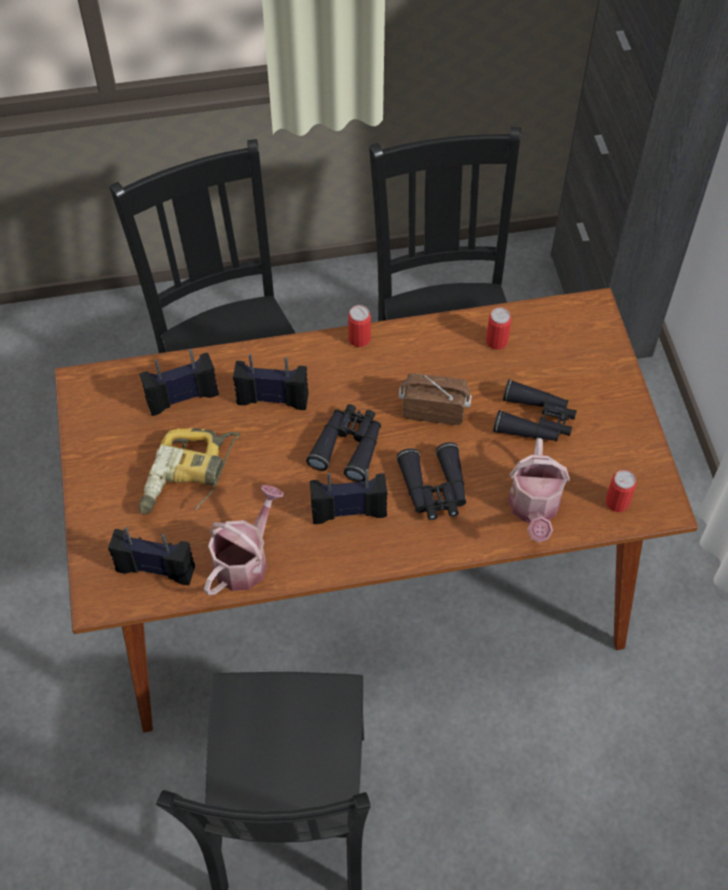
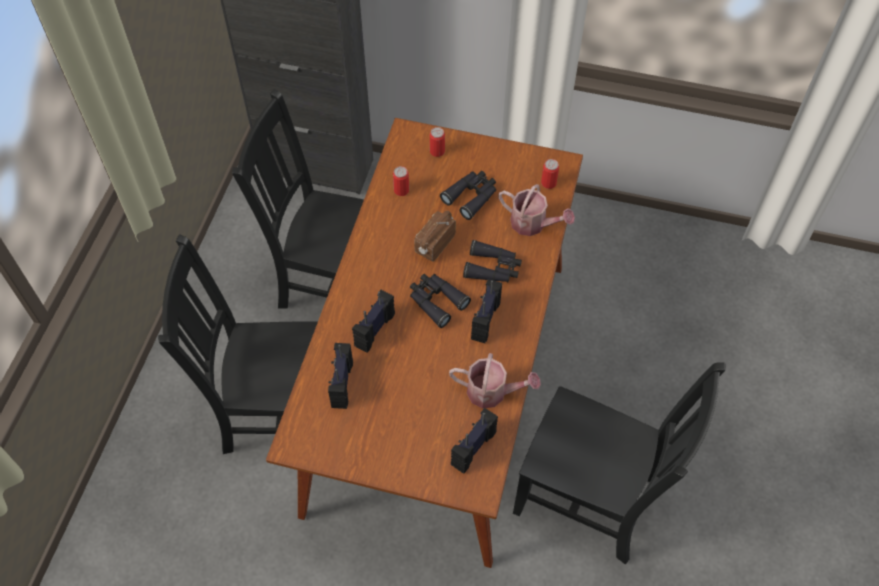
camera: 65 degrees left, 0 degrees up
(189, 479) = (412, 403): power drill -> none
(245, 559) = (492, 392): watering can -> watering can turned 135 degrees clockwise
(359, 339) = (355, 262): can -> can (437, 151)

